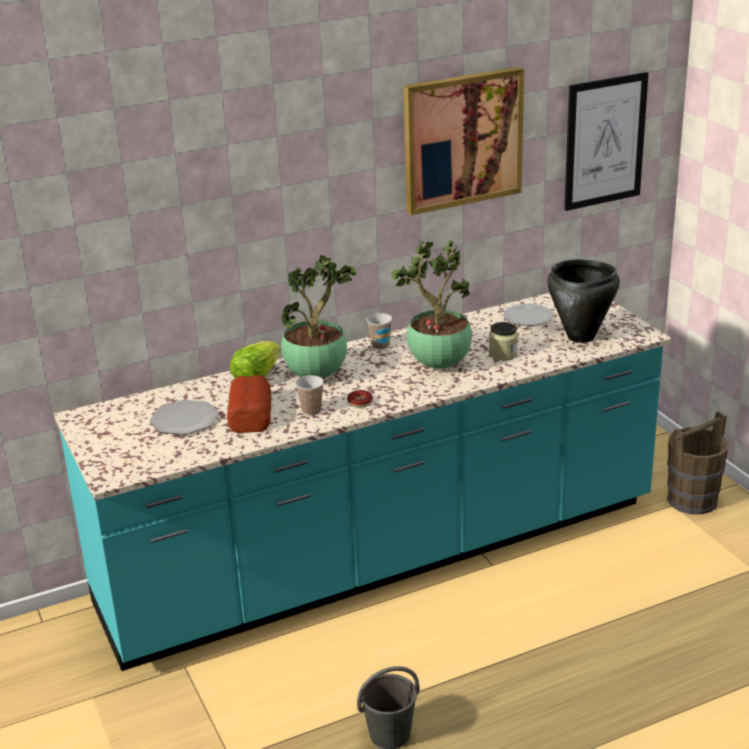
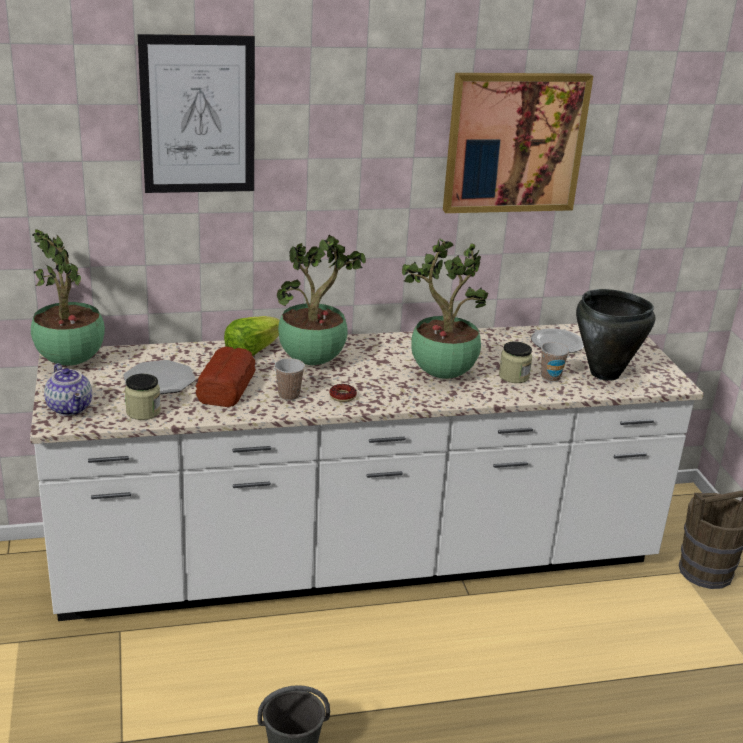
camera: 10 degrees right, 0 degrees up
(92, 419) = (71, 362): none -> potted plant
(117, 461) = (71, 408): none -> teapot
(186, 451) = (143, 412): none -> jar
(380, 345) = (391, 343): cup -> cup (550, 377)
(381, 557) = (359, 561): turquoise counter -> white counter
(604, 141) = (676, 172): picture -> picture (198, 115)

